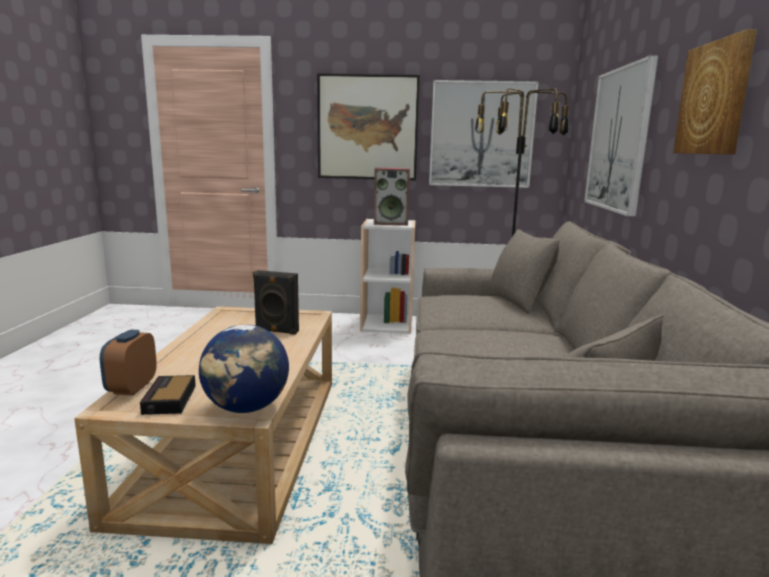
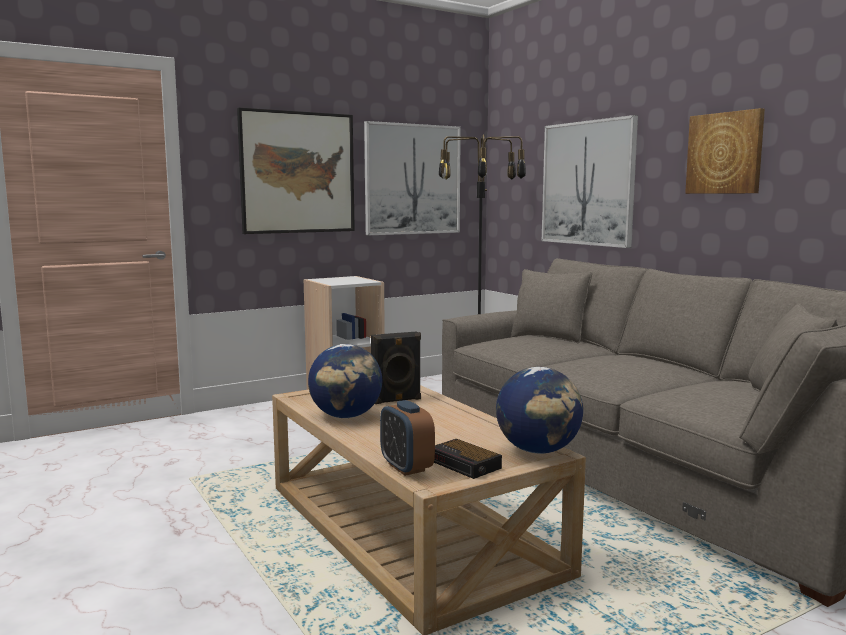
camera: 35 degrees left, 5 degrees down
(213, 335) = (346, 416): none -> globe
(391, 223) = (346, 280): speaker -> none

